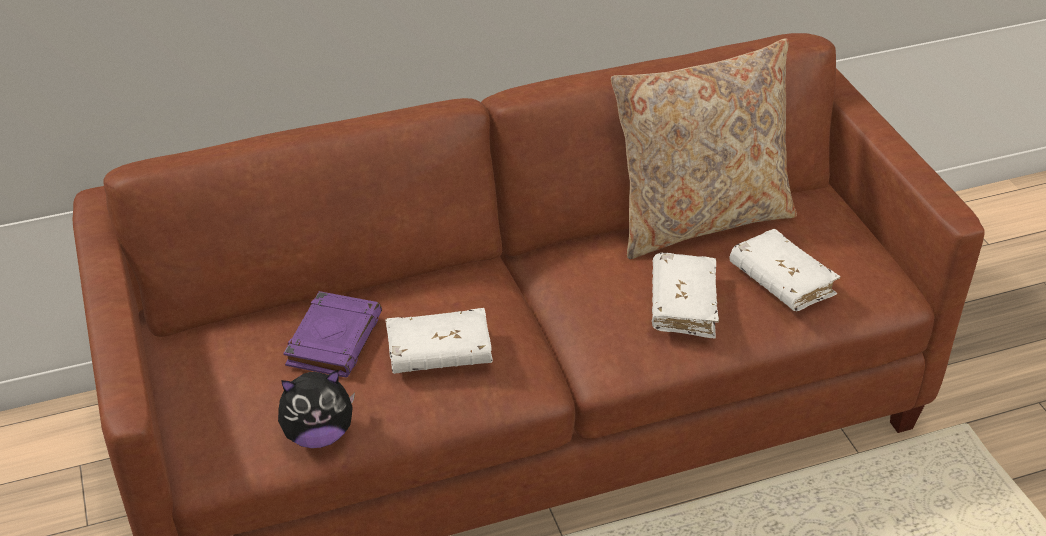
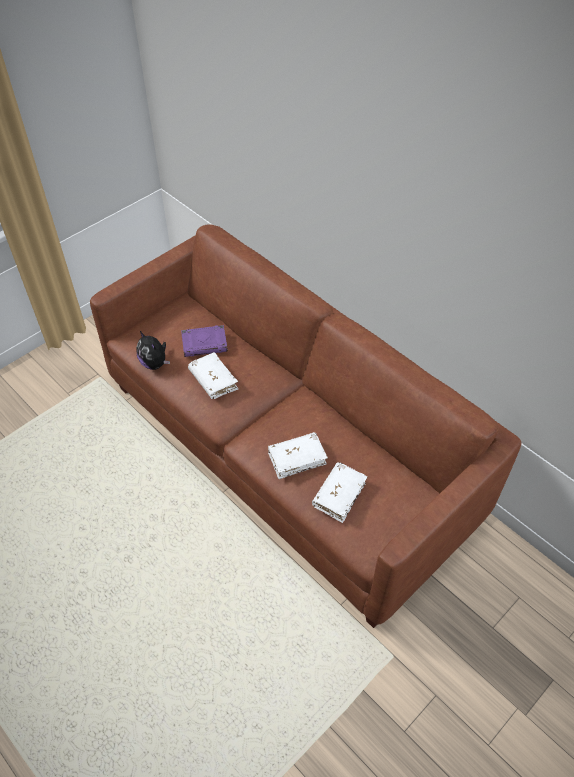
camera: 65 degrees right, 10 degrees up
(699, 218) = (371, 446): beige pillow -> none

